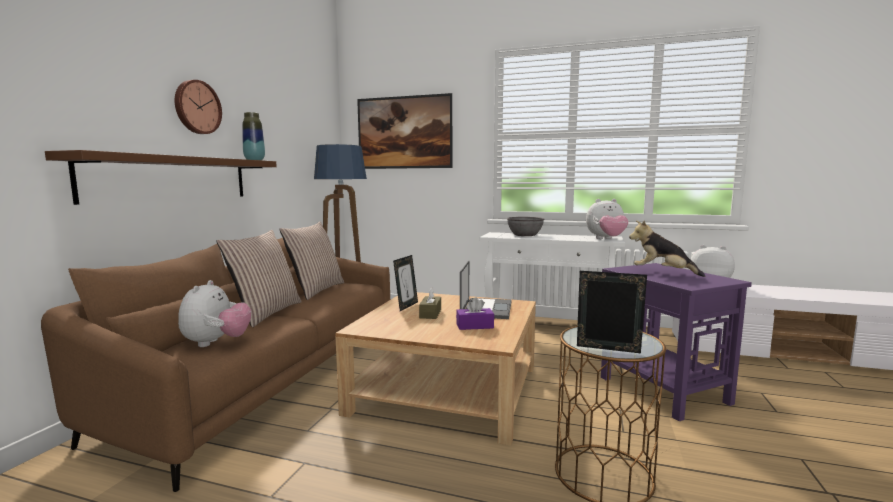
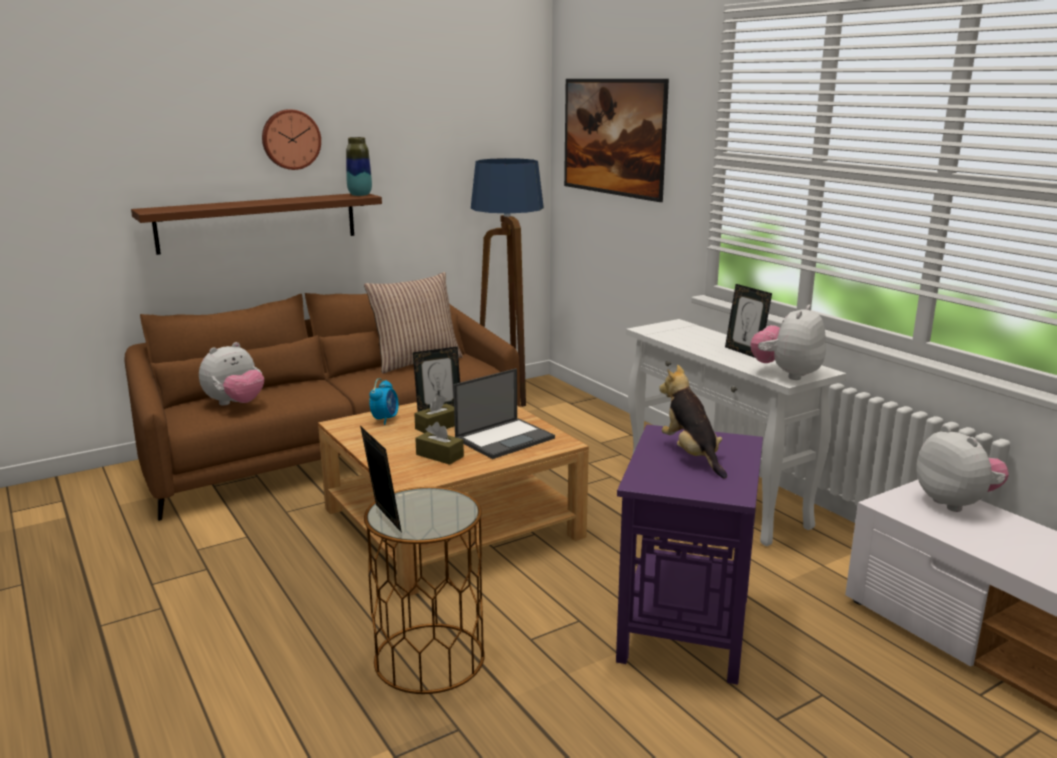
camera: 40 degrees right, 10 degrees up
(265, 313) = (322, 380): pillow -> none
(384, 318) = (385, 419): none -> alarm clock
(474, 326) = (439, 455): purple tissue box -> brown tissue box
(525, 235) = (704, 337): grey bowl -> none
(562, 236) = (745, 352): none -> picture frame
(606, 239) = (787, 374): plush toy -> plush toy turned 90 degrees clockwise

